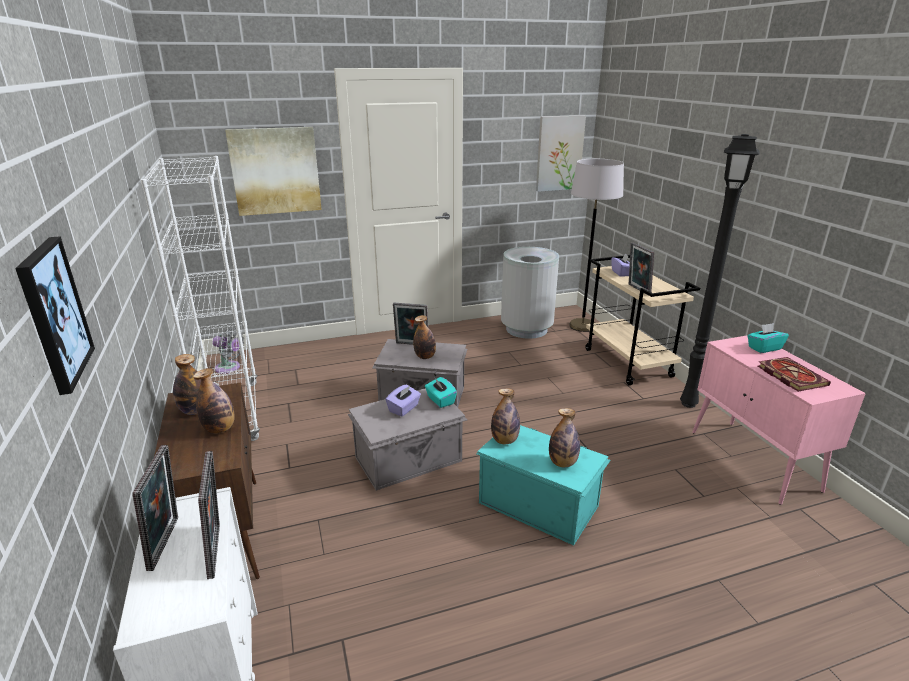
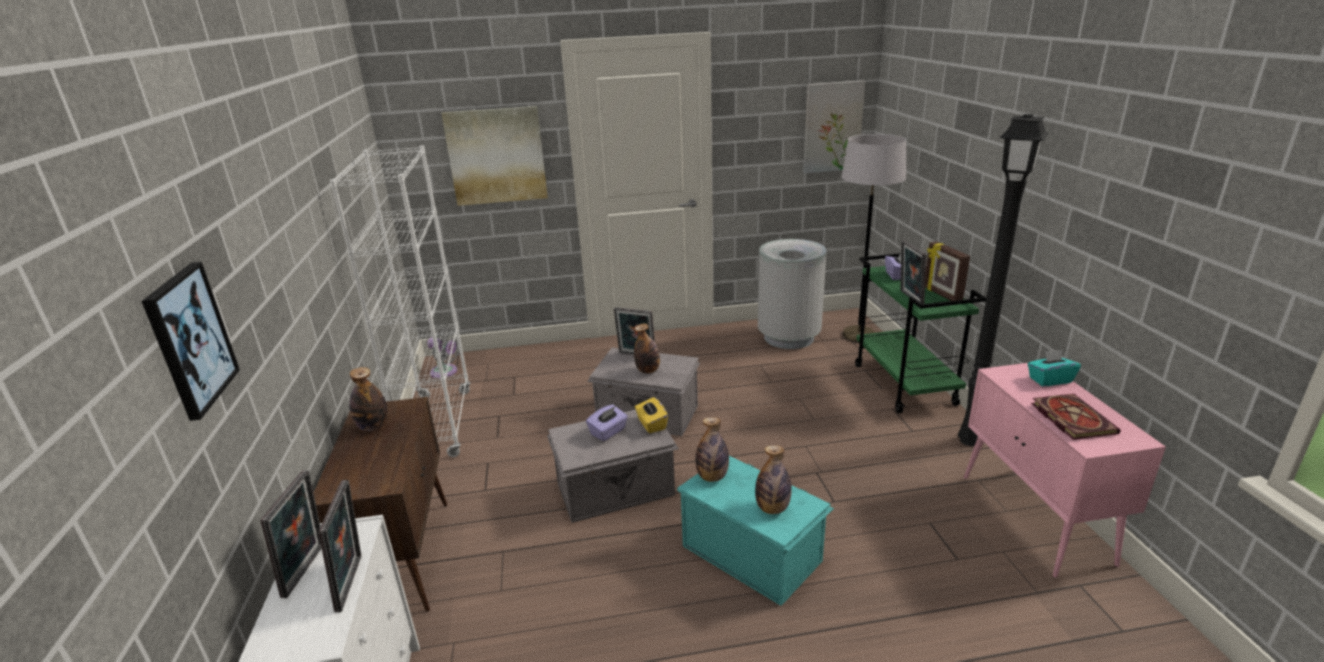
camera: 10 degrees right, 0 degrees up
(220, 429) = (392, 449): bottle -> none
(440, 400) = (651, 424): turquoise tissue box -> yellow tissue box
(628, 363) = (905, 385): beige cart -> green cart
(661, 287) = (941, 295): none -> picture frame

